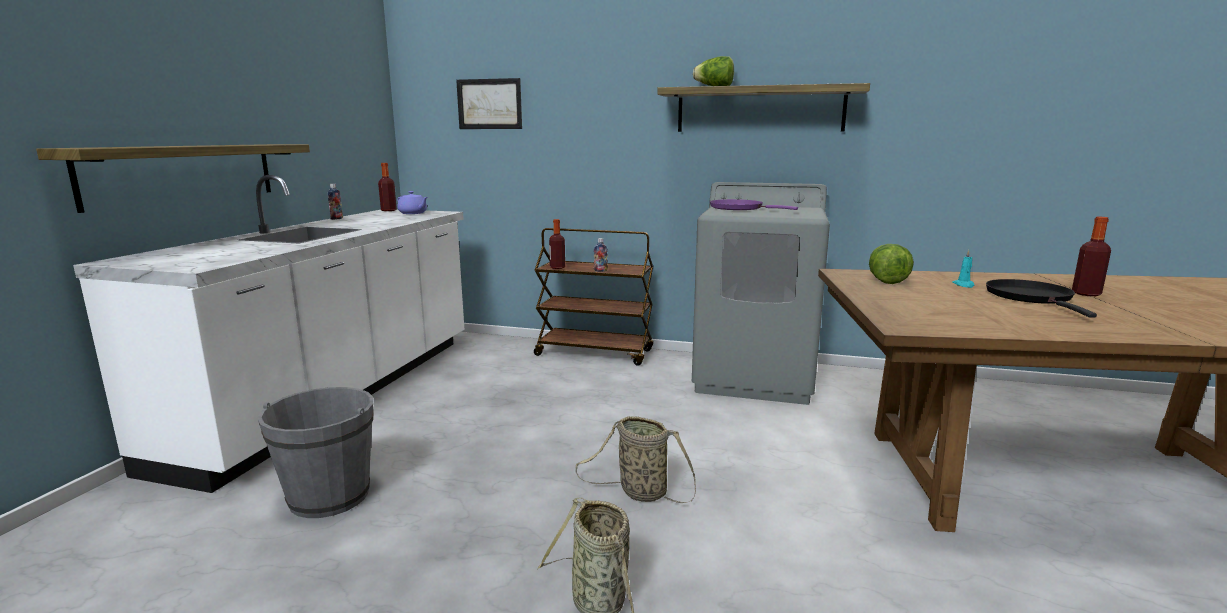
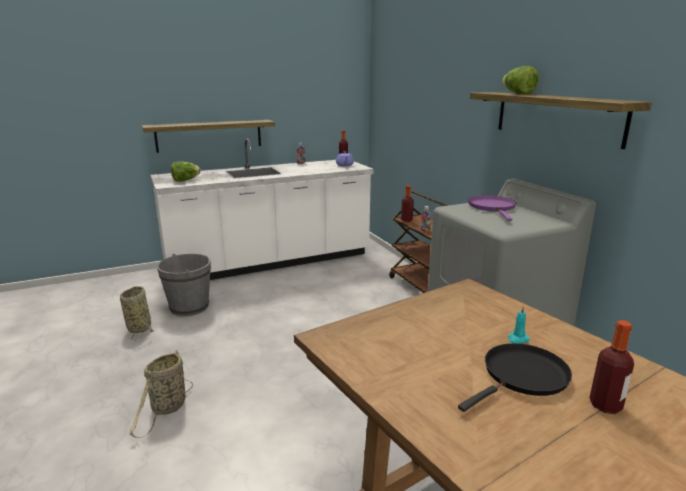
camera: 50 degrees right, 5 degrees up
(489, 104) = (405, 94): picture -> none
(639, 492) = (276, 376): basket -> basket (139, 327)
(885, 280) = (470, 307): lettuce -> lettuce (185, 180)

